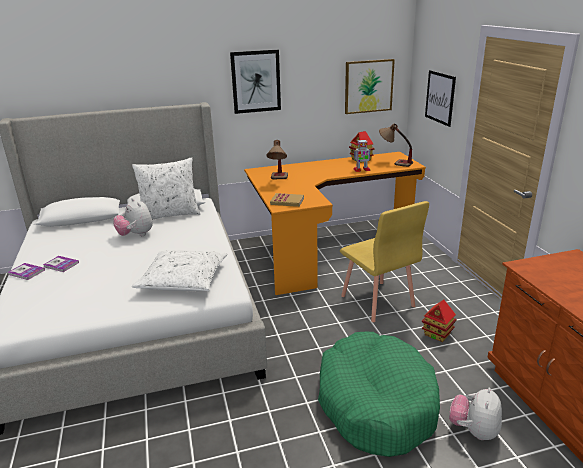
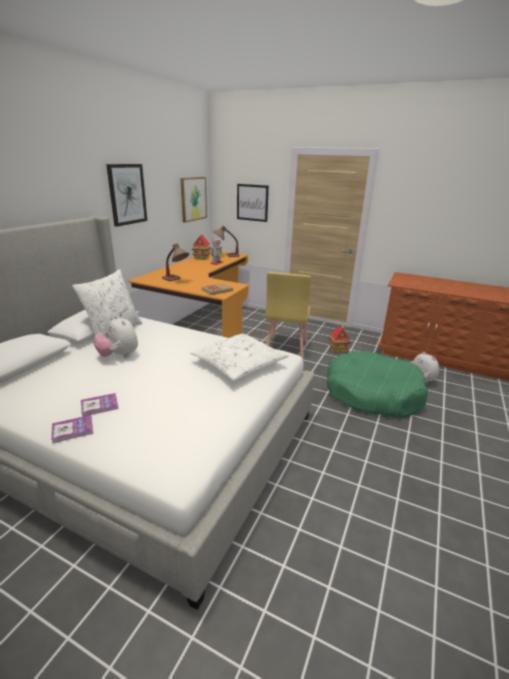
camera: 50 degrees left, 0 degrees up
(136, 235) = (119, 356): plush toy -> plush toy turned 45 degrees clockwise
(377, 301) = (285, 348): yellow chair -> yellow chair turned 90 degrees clockwise

